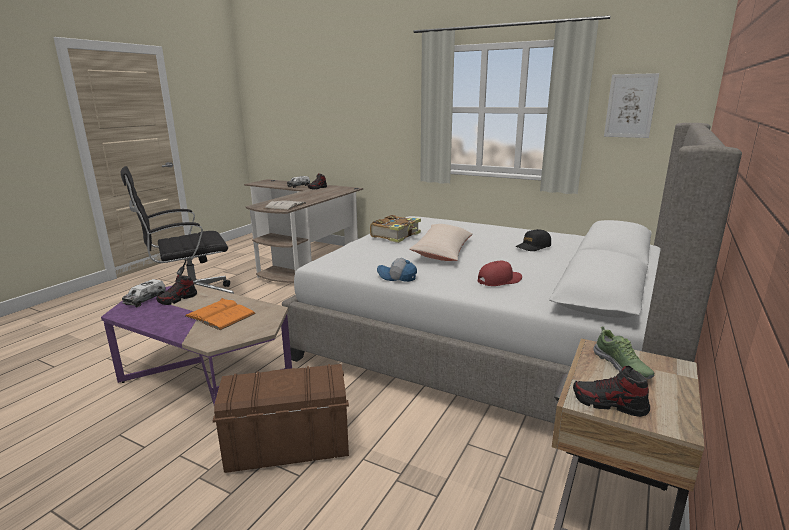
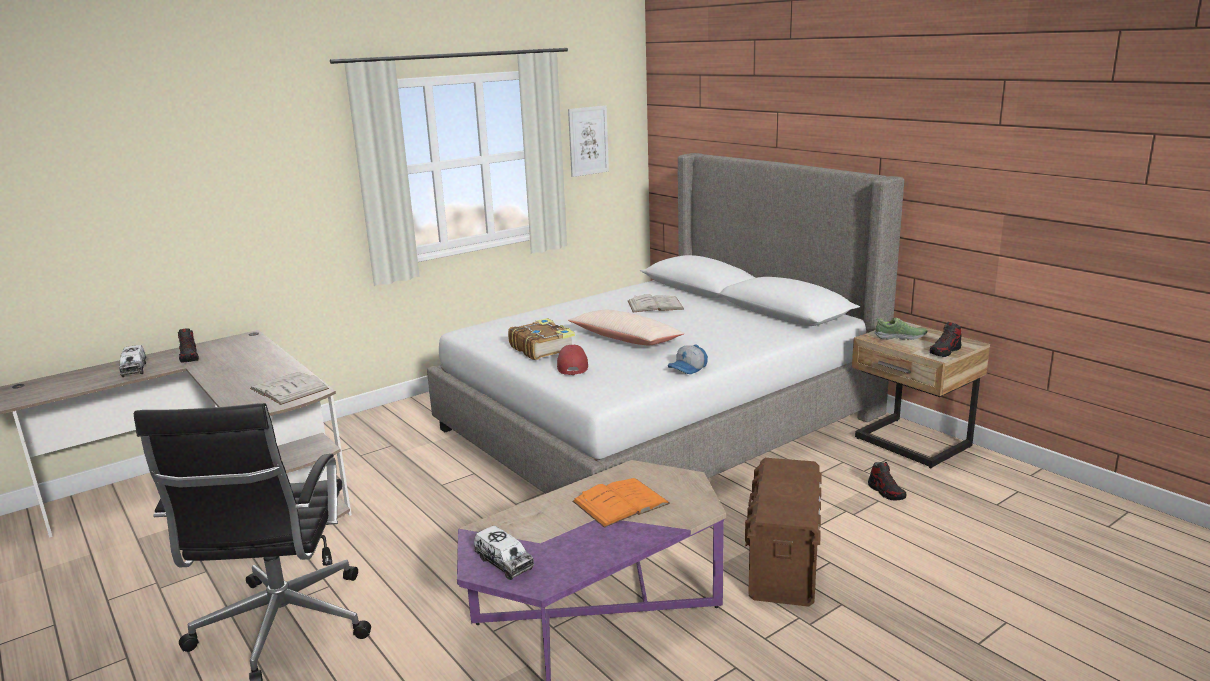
camera: 65 degrees left, 0 degrees up
(178, 299) = (531, 534): shoe -> shoe (886, 492)
(499, 280) = (732, 334): red cap -> red cap (572, 366)
(533, 246) = (655, 305): black cap -> white book

